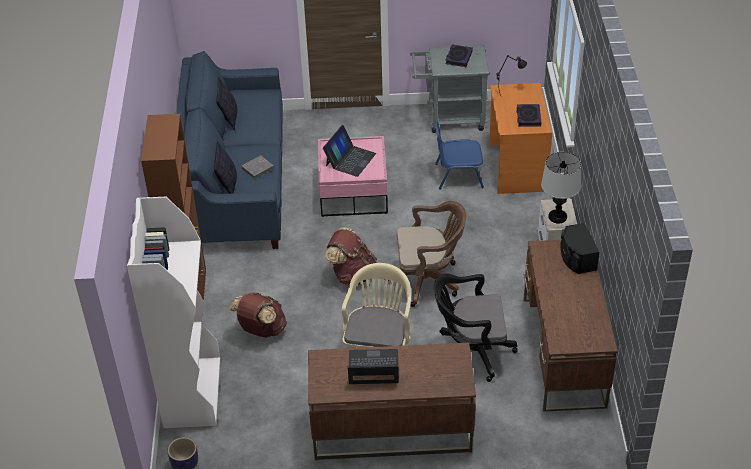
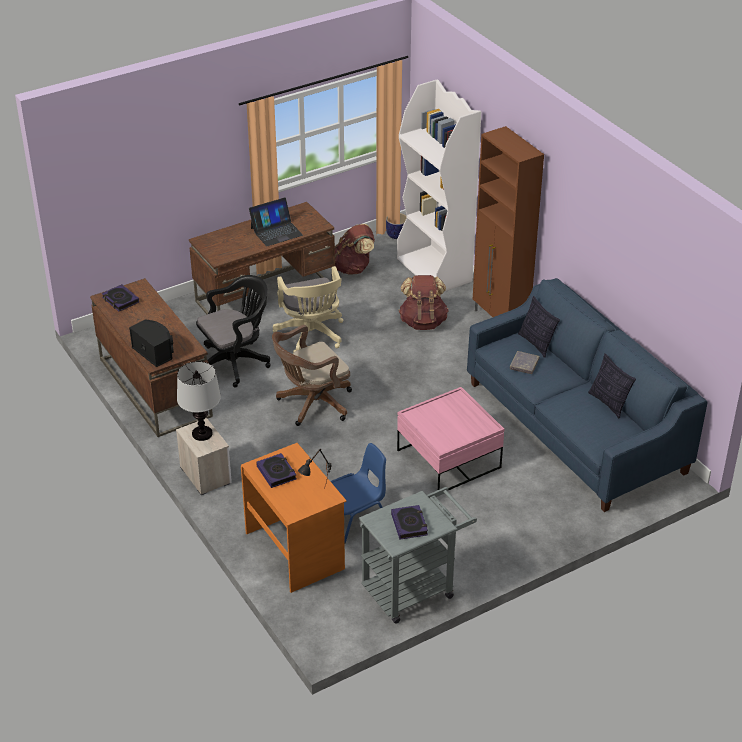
camera: 150 degrees right, 5 degrees down
(350, 159) = (452, 420): laptop -> none
(352, 274) = (385, 386): brown backpack -> brown backpack (353, 268)
(587, 332) = (120, 300): none -> book

